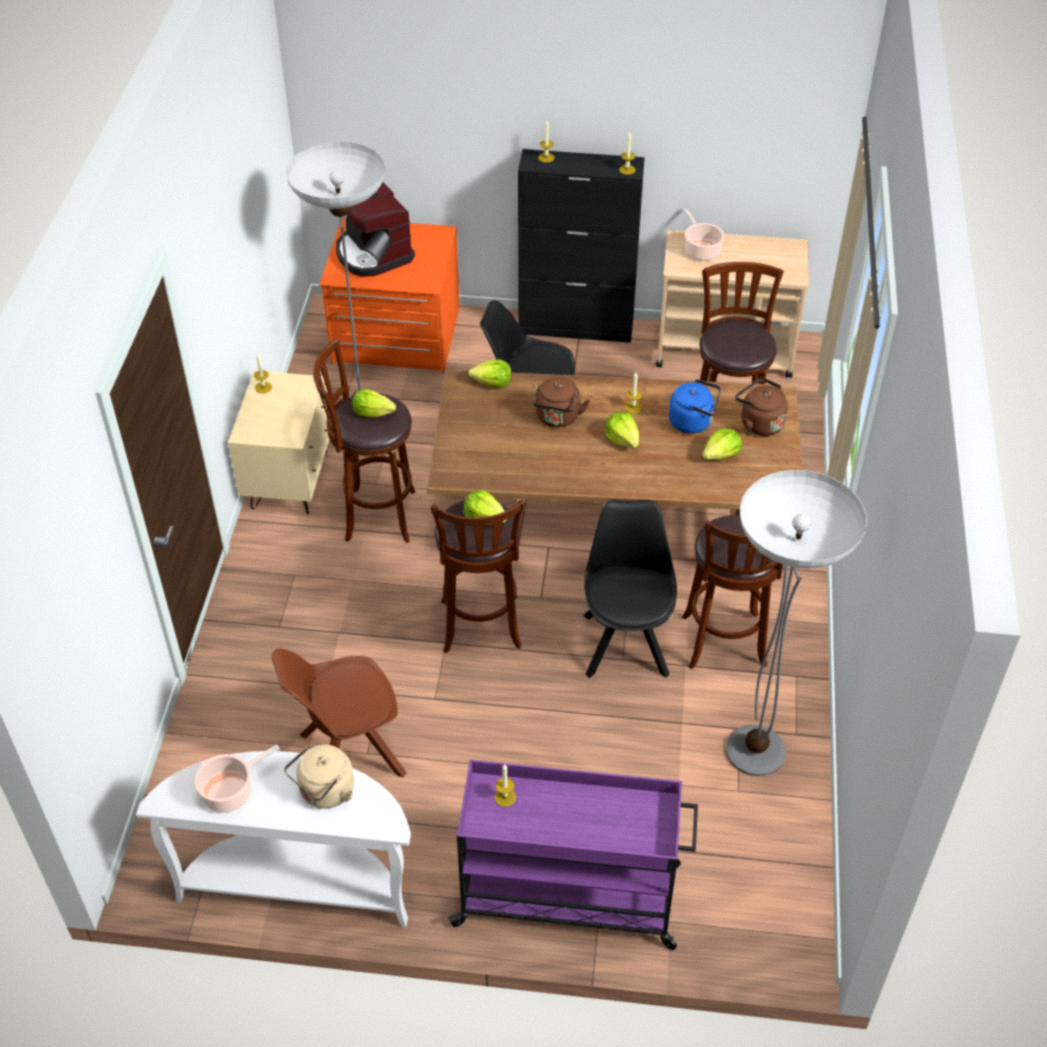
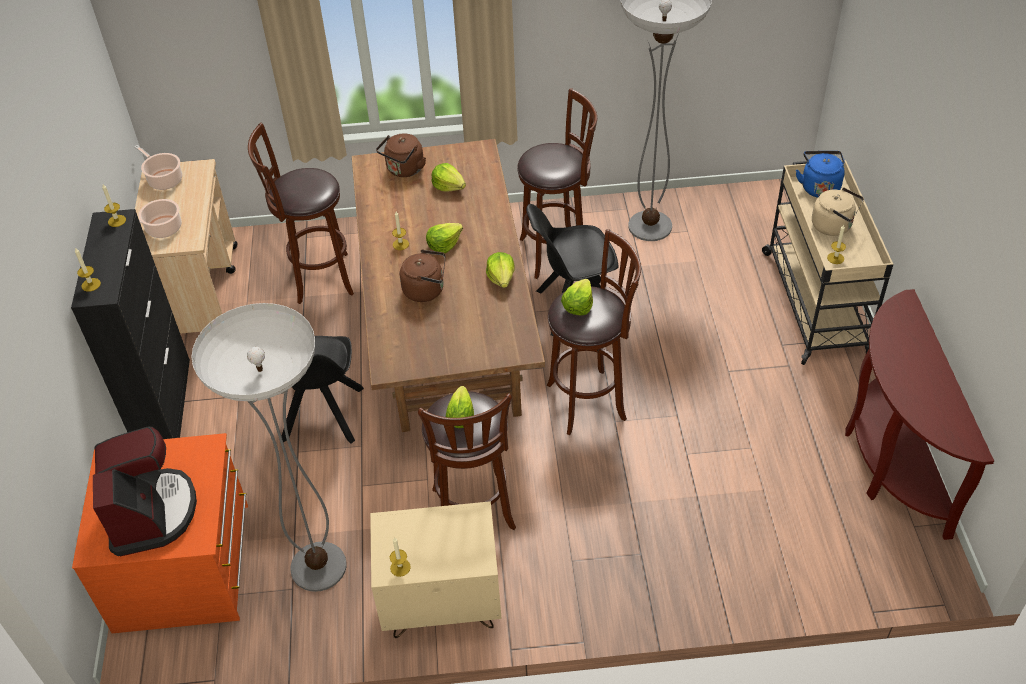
camera: 100 degrees left, 0 degrees up
(231, 791) = (935, 403): cooking pot -> cooking pot (164, 179)
(299, 883) = (890, 460): white console table -> brown console table
(324, 792) = (901, 345): beige kettle -> beige kettle (834, 226)
(348, 755) = (759, 459): brown chair -> none
(373, 254) = (151, 513): coffee machine -> coffee machine turned 60 degrees counterclockwise
(492, 383) = (386, 344): lettuce -> lettuce (501, 278)
(570, 896) = (815, 301): purple cart -> beige cart
(693, 422) = (411, 206): blue kettle -> blue kettle (819, 187)

